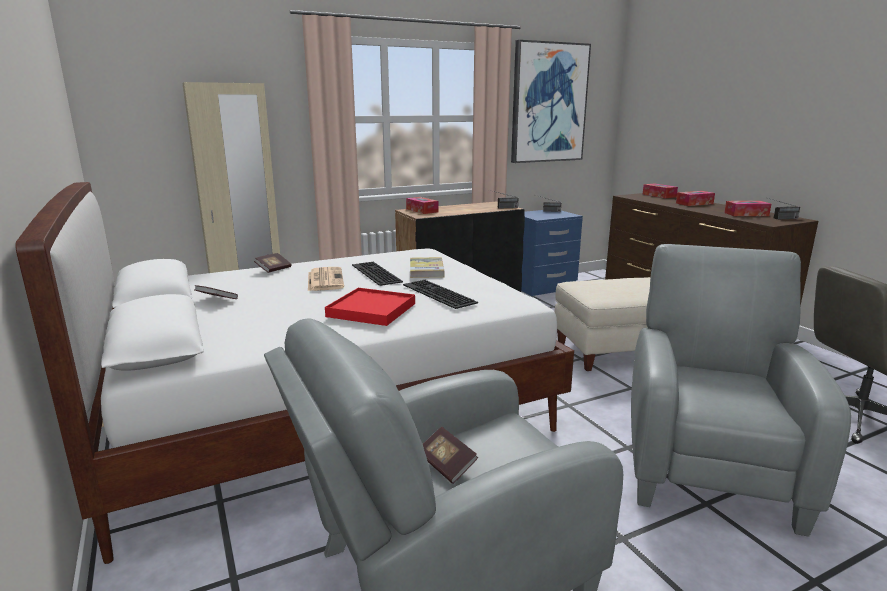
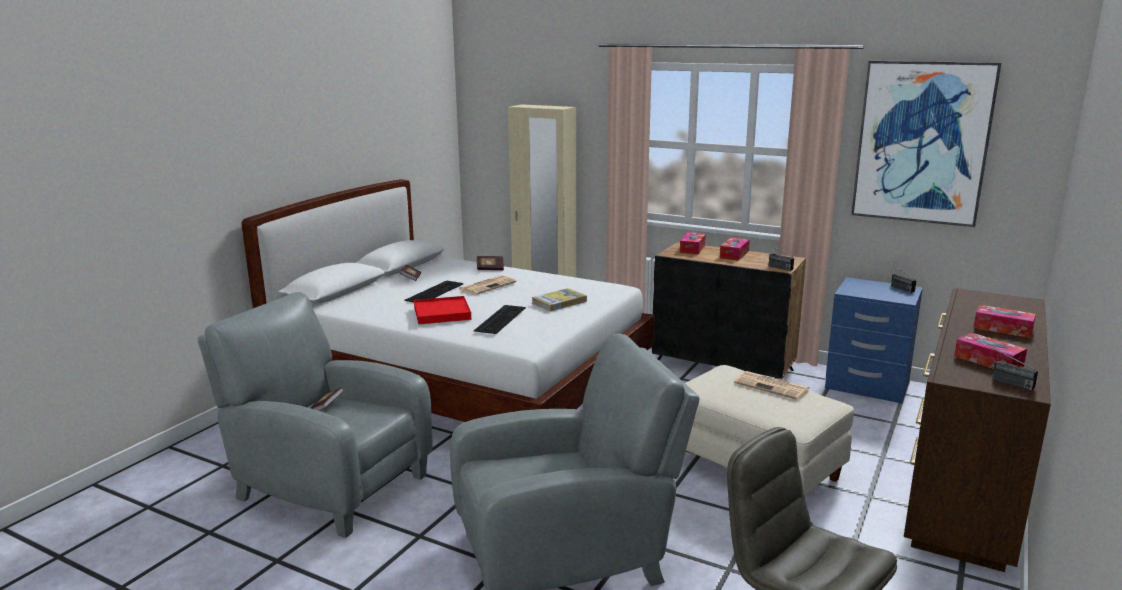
camera: 55 degrees right, 0 degrees up
(374, 273) = (525, 292): keyboard -> keyboard (434, 291)
(622, 280) = (773, 386): none -> newspaper
(659, 195) = (1018, 306): tissue box -> tissue box (734, 254)

